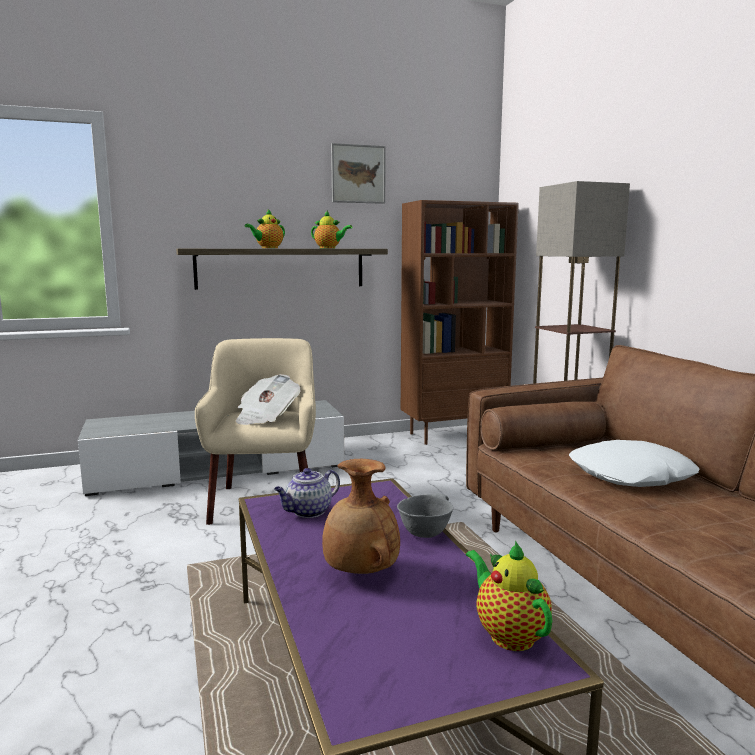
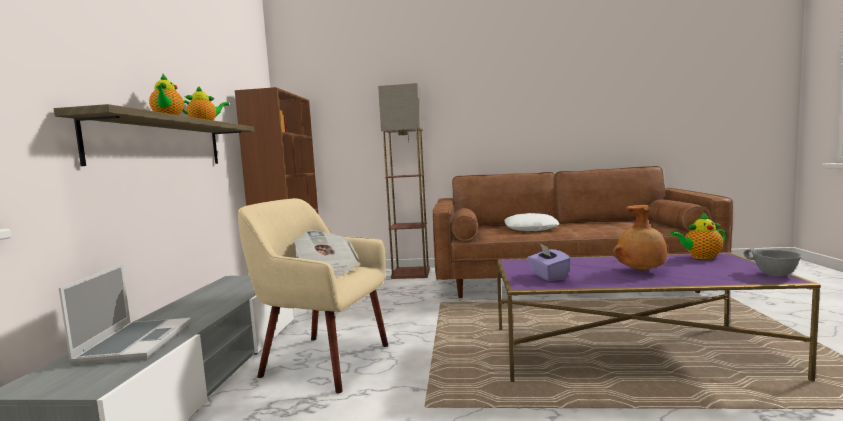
camera: 65 degrees left, 5 degrees down
(161, 421) = (135, 342): none -> laptop
(308, 512) = (548, 276): teapot -> purple tissue box
(358, 174) = (203, 56): picture -> none
(424, 533) = (590, 259): grey bowl -> grey bowl (773, 274)

